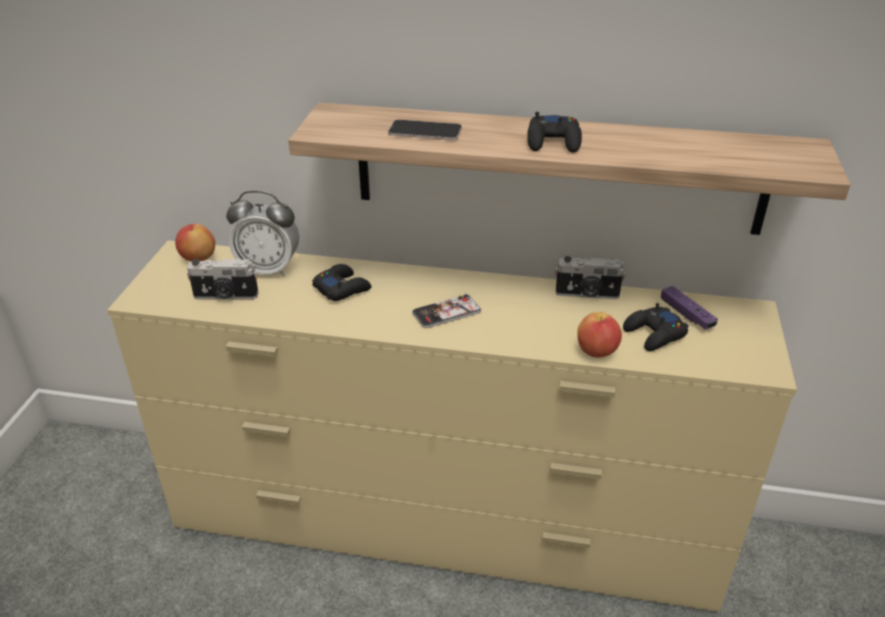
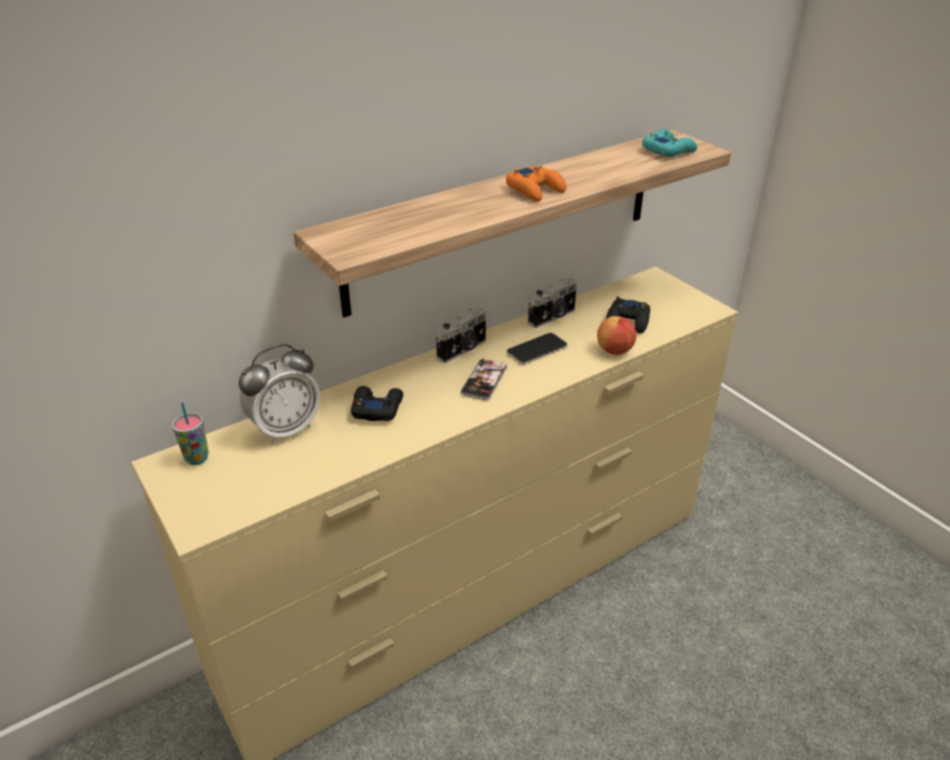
camera: 45 degrees left, 0 degrees up
(198, 258) = (197, 458): apple -> cup
(225, 296) = (284, 472): camera -> camera (463, 350)
(425, 131) = (435, 218): phone -> phone (537, 349)
(554, 141) = (535, 190): black game controller -> orange game controller
(686, 315) = (626, 299): purple game controller -> none
(771, 156) = (668, 150): none -> turquoise game controller

